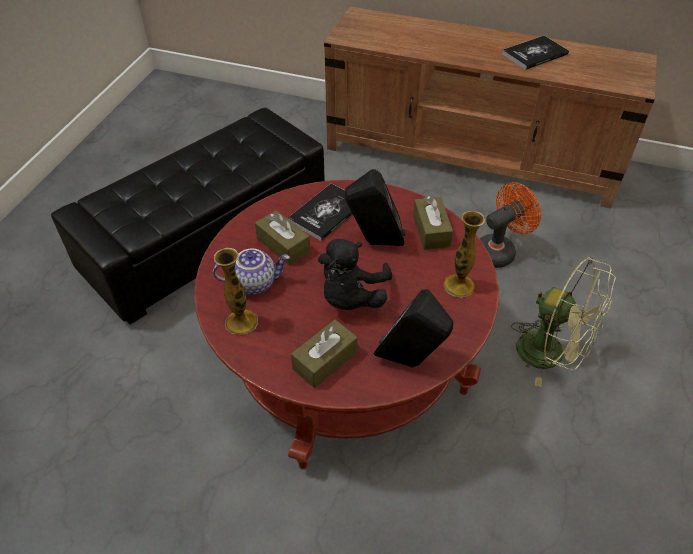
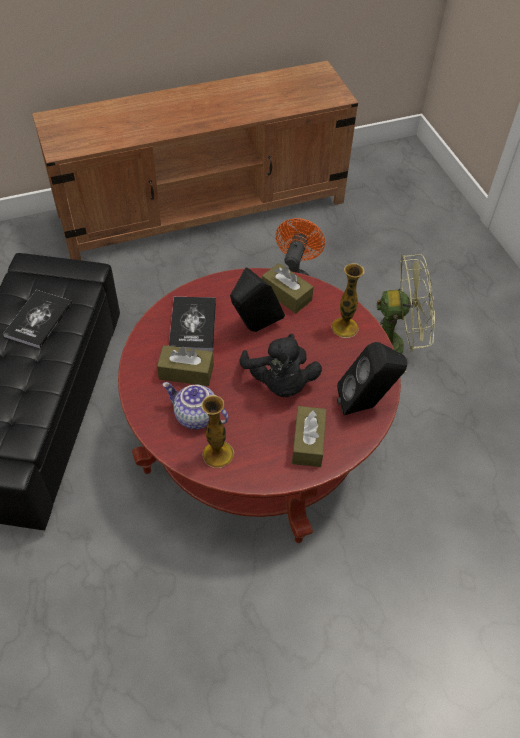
camera: 40 degrees left, 5 degrees up
(254, 282) = (195, 417): teapot -> teapot turned 105 degrees counterclockwise
(534, 54) = (239, 97): book -> book (39, 320)

